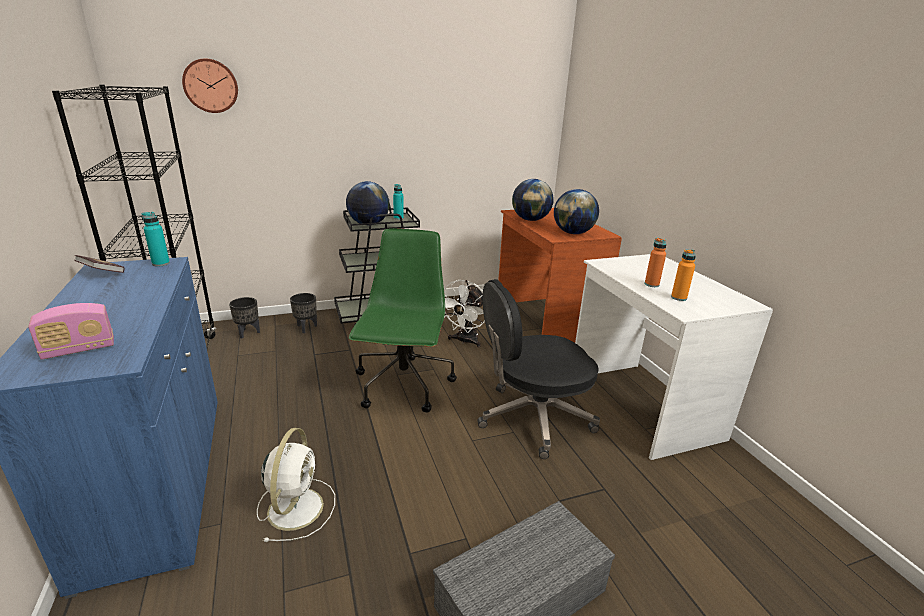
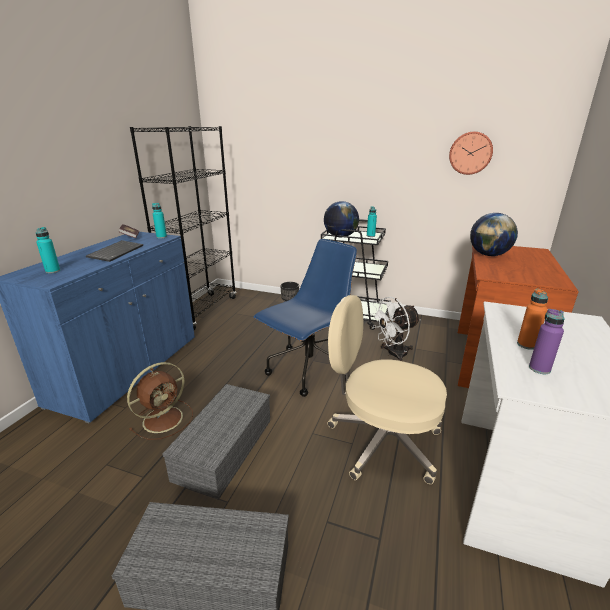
camera: 40 degrees right, 0 degrees up
(79, 349) = (53, 271): radio -> turquoise bottle
(130, 298) = (116, 252): none -> keyboard
(211, 86) = (256, 126): wall clock -> wall clock (470, 153)
(248, 333) = (254, 301): black planter -> none
(296, 506) = (164, 418): white fan -> brown fan
(403, 386) = (308, 370): green office chair -> blue office chair
(404, 496) = (224, 447): none -> grey storage box
(532, 418) = (382, 441): black office chair -> beige office chair
(573, 233) = (517, 274): globe -> none
(678, 298) = (539, 369): orange bottle -> purple bottle

